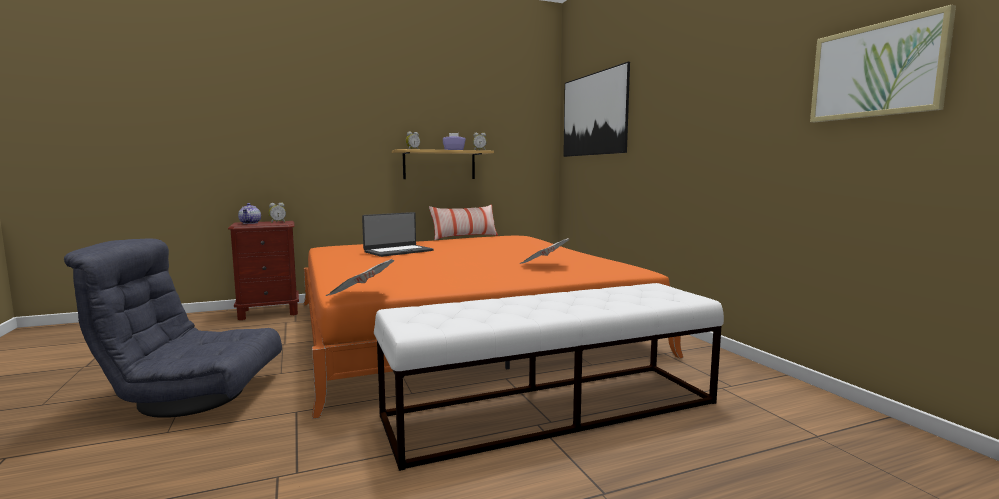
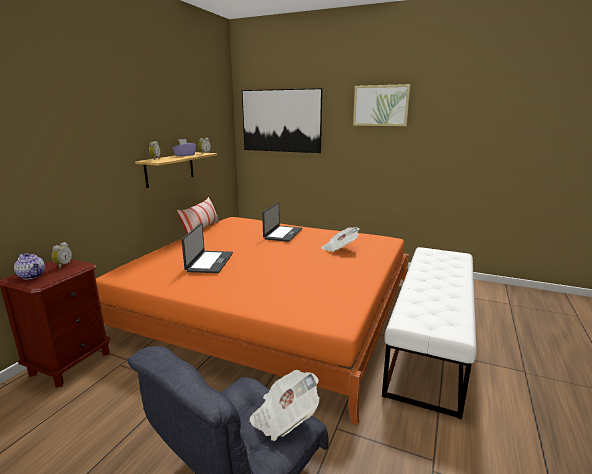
camera: 45 degrees left, 10 degrees up
(361, 296) = (349, 320): newspaper -> newspaper (284, 418)
(525, 249) = (282, 234): none -> laptop
(876, 71) = (508, 129): picture -> picture (380, 105)

